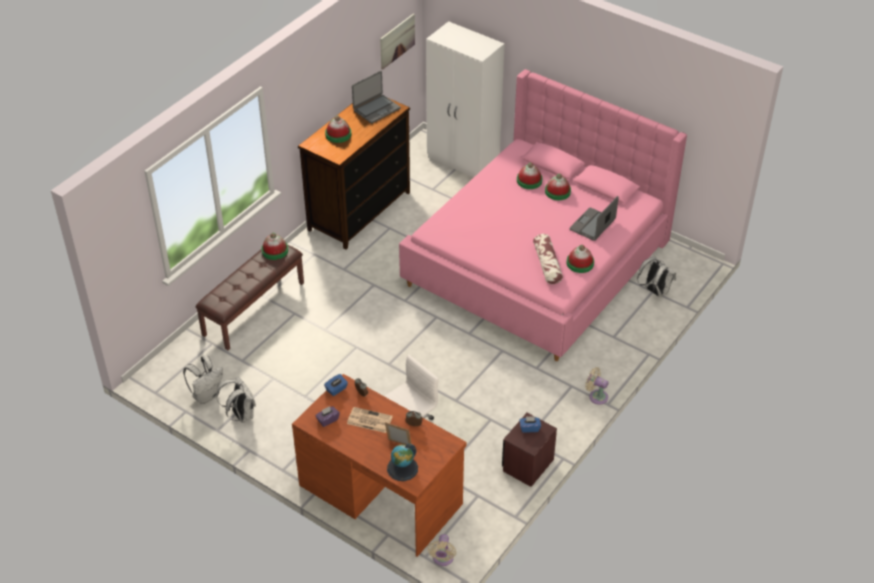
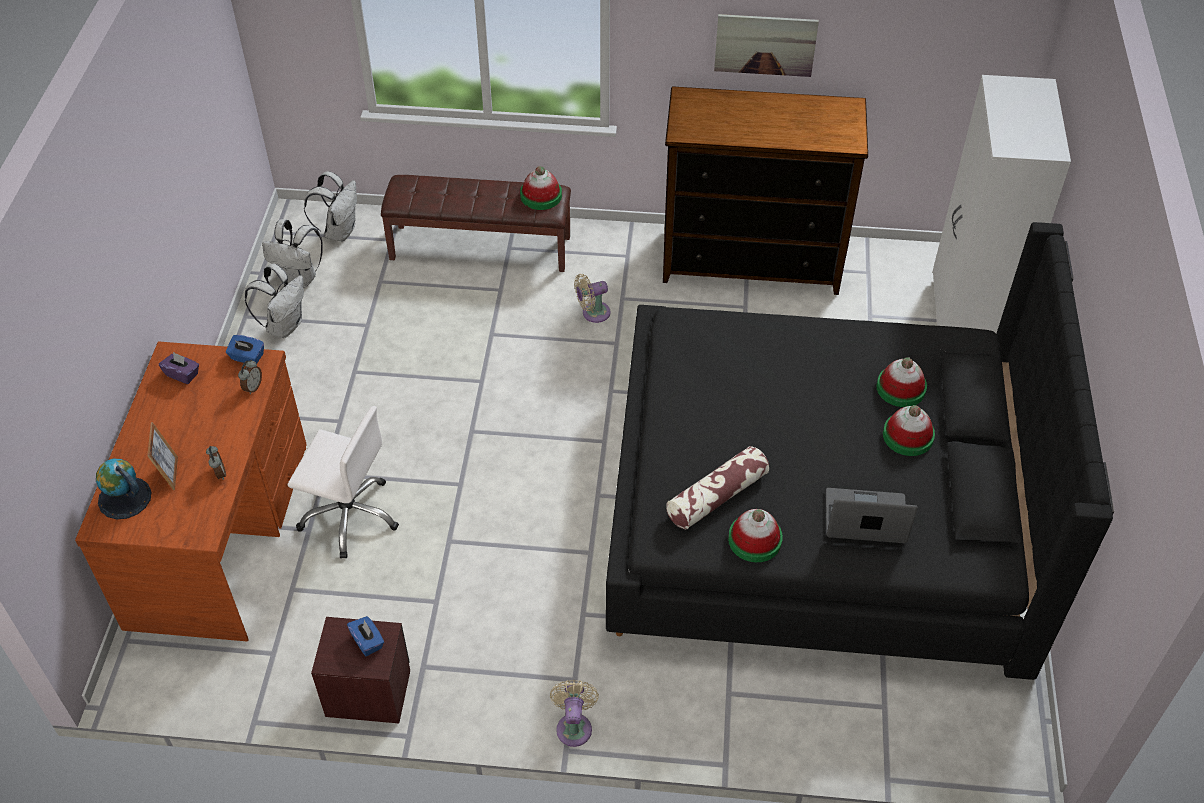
camera: 60 degrees right, 5 degrees up
(338, 134) = (732, 112): hat -> none
(369, 420) = (204, 418): newspaper -> none
(376, 109) = (826, 123): laptop -> none
(397, 41) = (965, 58): picture -> picture (765, 45)
(442, 559) = (130, 663): beige fan -> beige fan (593, 313)
(538, 262) = (820, 514): pink bed -> black bed
(654, 291) = (886, 710): white backpack -> white backpack (339, 231)

